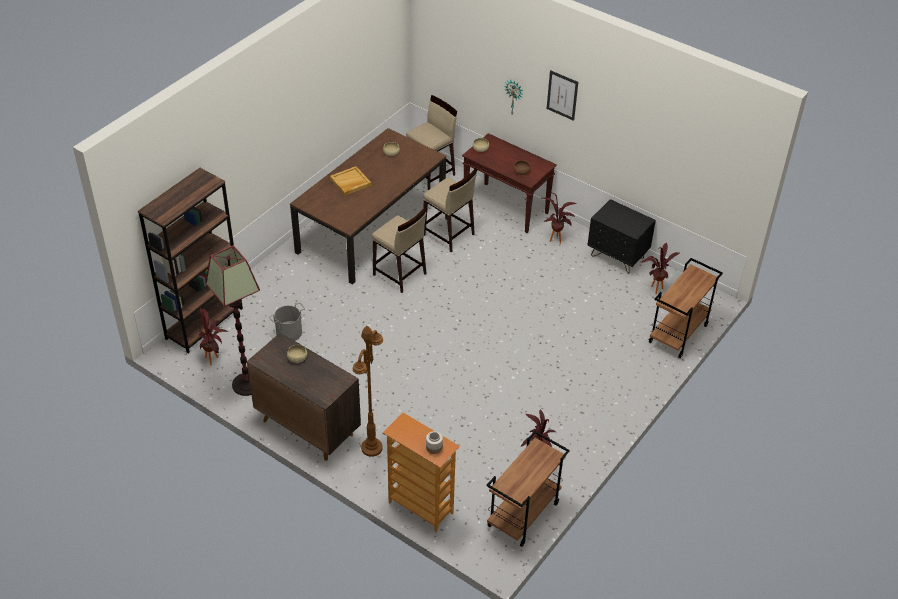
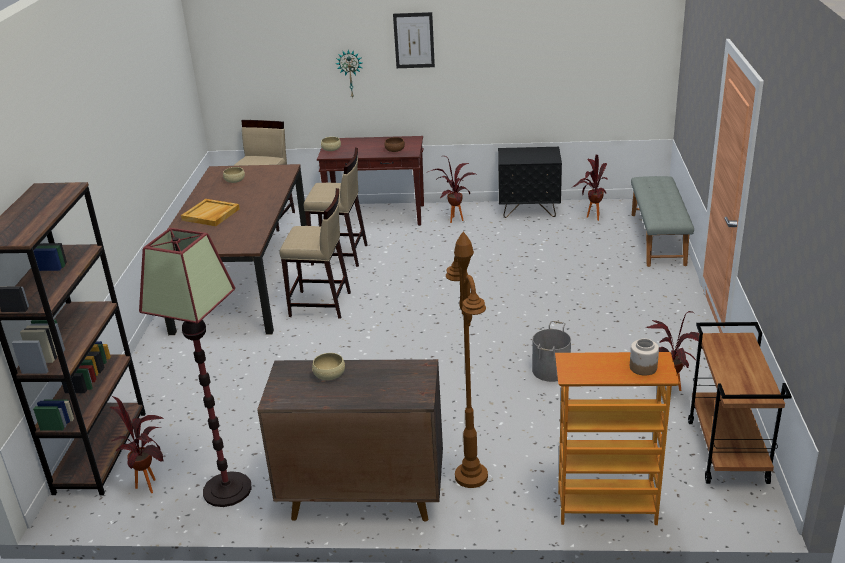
camera: 30 degrees left, 15 degrees down
(289, 332) = (234, 410): grey bucket -> grey bucket (550, 370)
(678, 334) = (658, 239): brown cart -> grey bench

